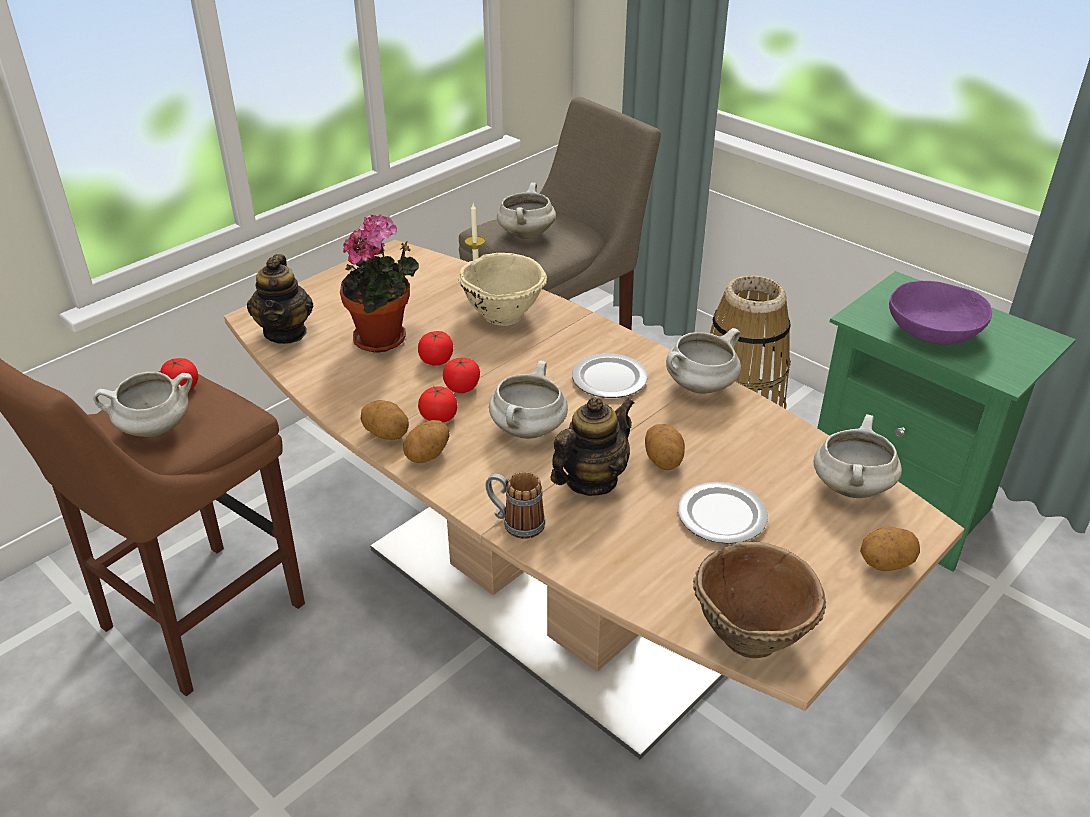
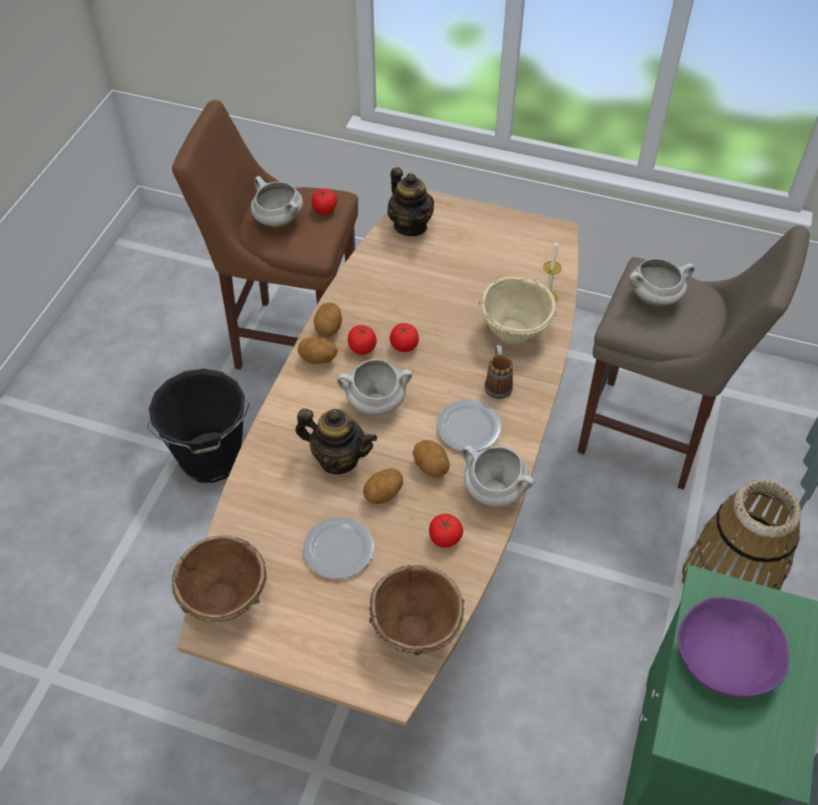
camera: 65 degrees right, 15 degrees up
(286, 332) = (410, 225): teapot -> teapot turned 90 degrees counterclockwise
(318, 772) = (211, 460): none -> black bucket
(385, 339) = (436, 279): potted plant -> none
(436, 360) = (428, 318): tomato -> tomato (445, 538)
(515, 523) = (273, 433): mug -> mug (497, 383)
(850, 487) = (416, 628): white cooking pot -> brown bowl
(885, 564) = (334, 670): potato -> potato (431, 467)

